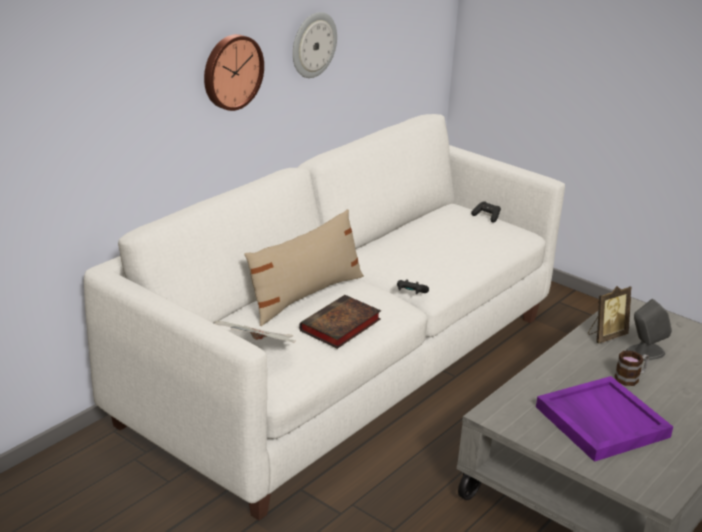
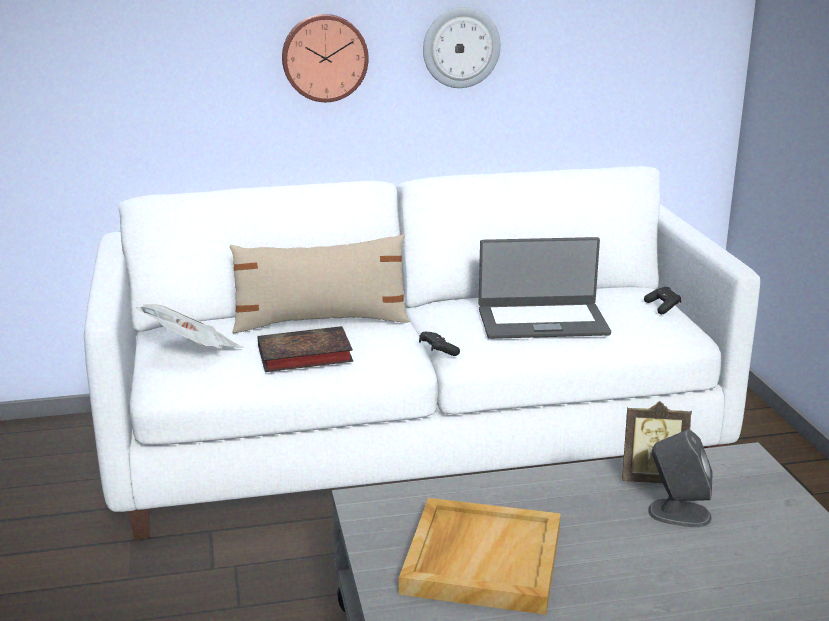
camera: 40 degrees right, 5 degrees down
(441, 249) = (542, 321): none -> laptop
(600, 421) = (481, 559): purple tray -> beige tray
(630, 378) = (606, 532): mug -> none

